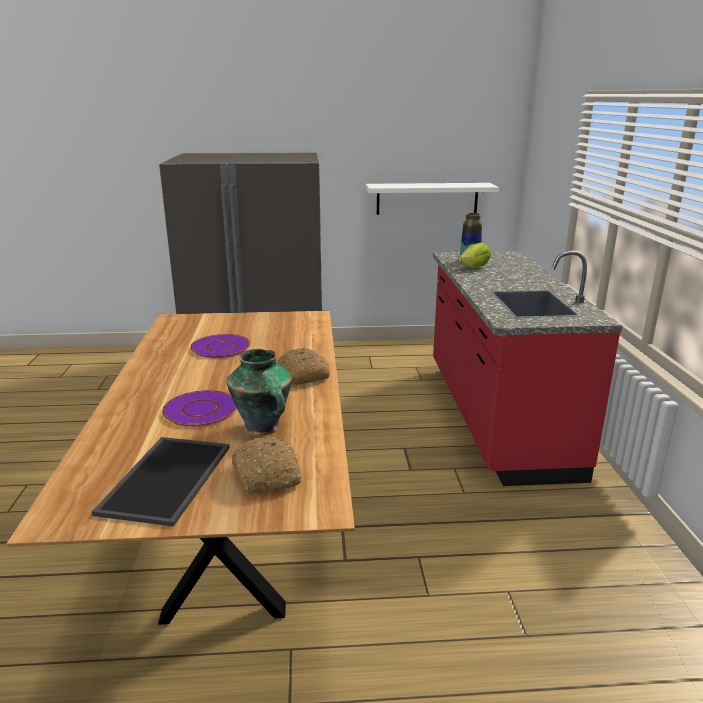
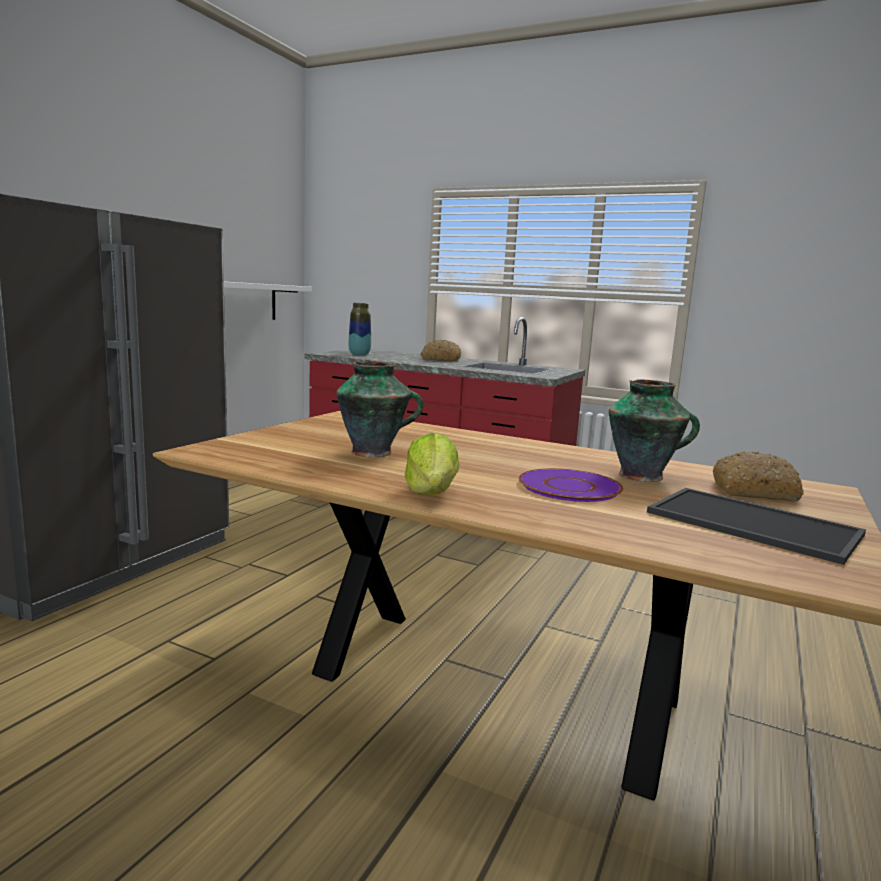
camera: 60 degrees left, 10 degrees down
(220, 347) = (374, 452): purple plate -> vase
(301, 375) = (517, 446): bread -> bread (440, 359)
(475, 267) = (384, 357): lettuce -> lettuce (431, 492)

